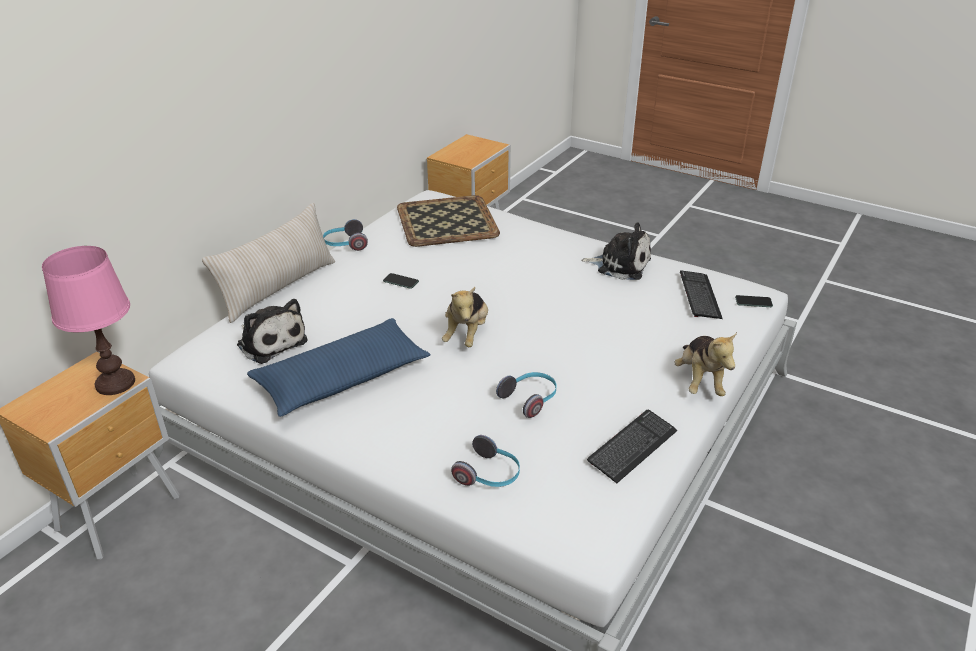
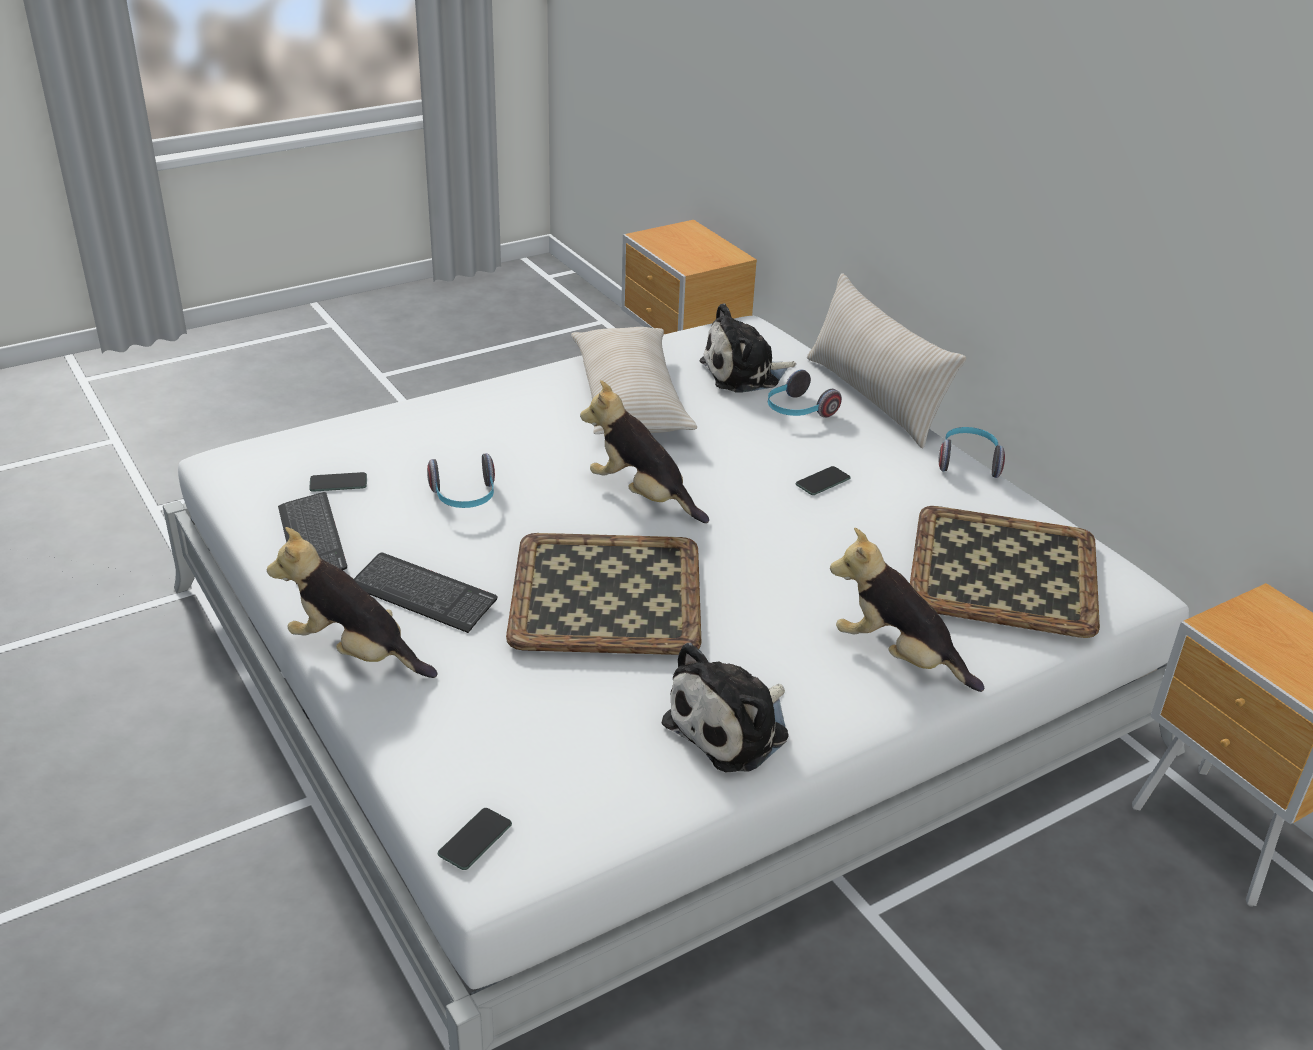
camera: 115 degrees right, 0 degrees up
(115, 383) = (688, 262): pink table lamp -> none
(342, 379) = (630, 399): blue pillow -> beige pillow
(489, 475) = (382, 440): headphones -> headphones (798, 411)
(530, 240) = (898, 657): none -> plush toy
(562, 469) = (338, 483): none -> phone
(568, 317) = (608, 593): none -> tray
(699, 296) = (552, 775): keyboard -> keyboard (423, 595)

